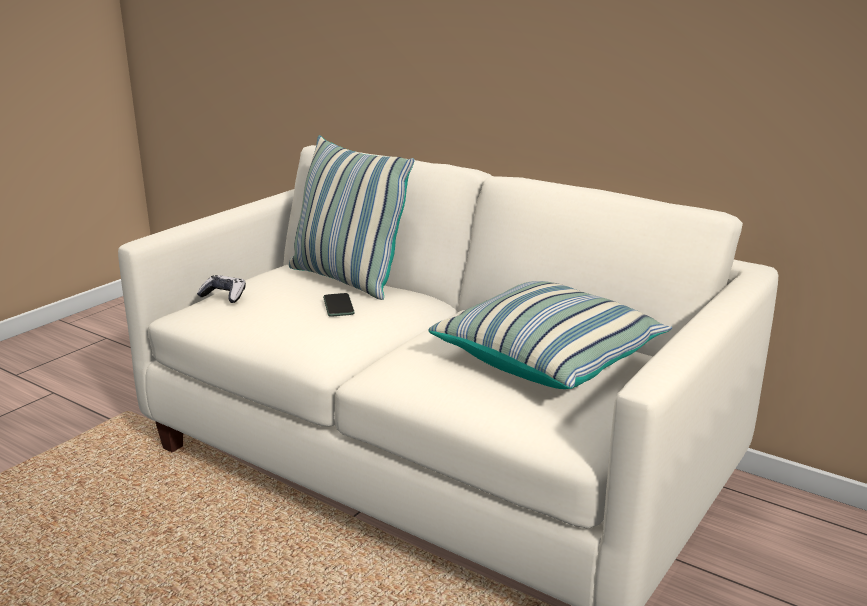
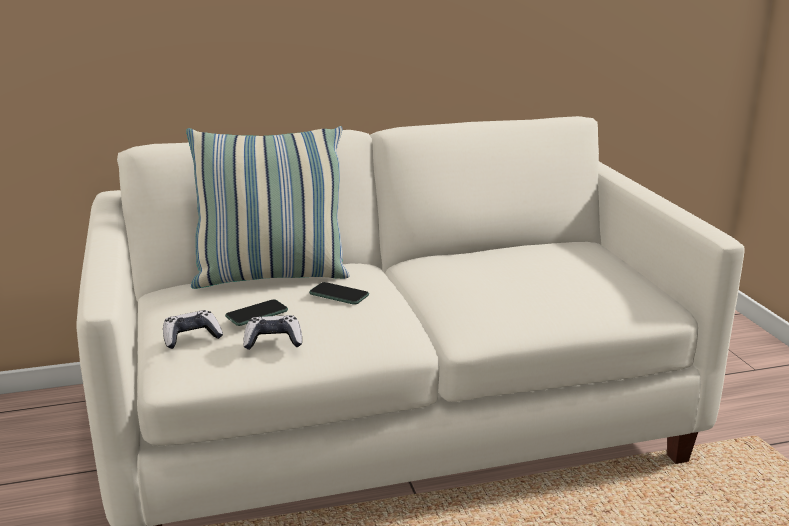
camera: 50 degrees left, 0 degrees up
(243, 317) = (273, 341): none -> game controller
(274, 297) = (257, 314): none -> phone
(549, 359) = (550, 265): pillow -> none

